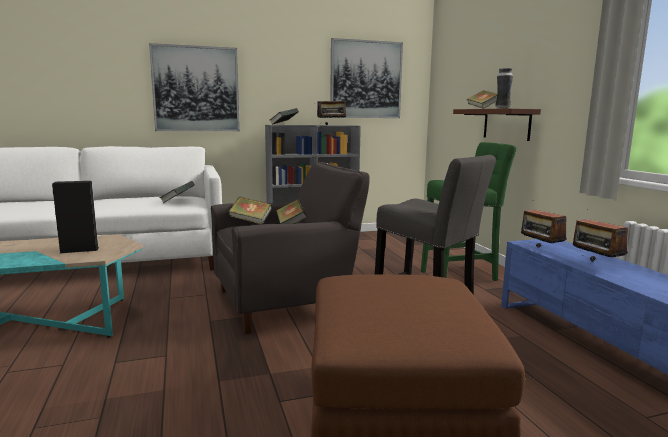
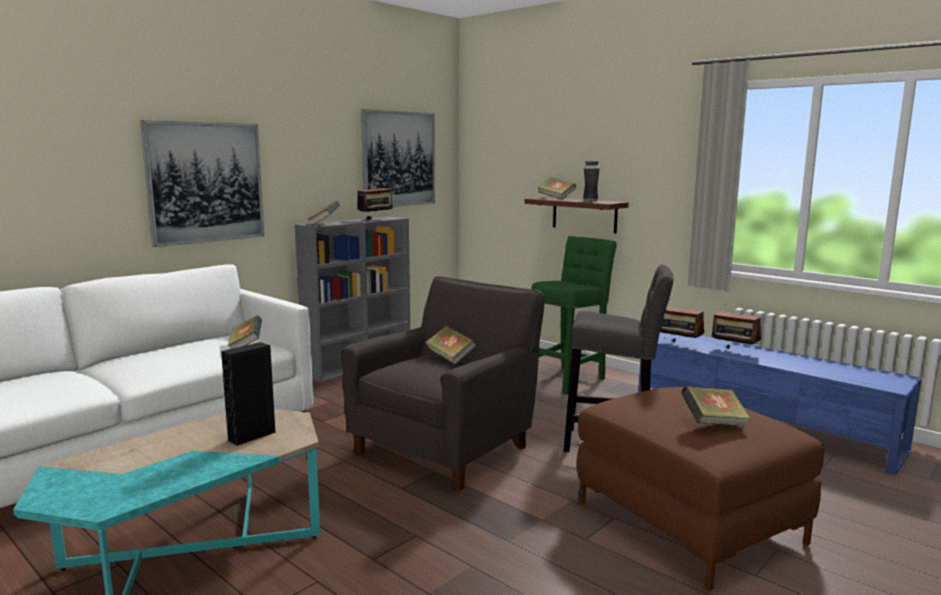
camera: 30 degrees left, 0 degrees up
(250, 222) = (396, 360): book -> book (713, 423)

